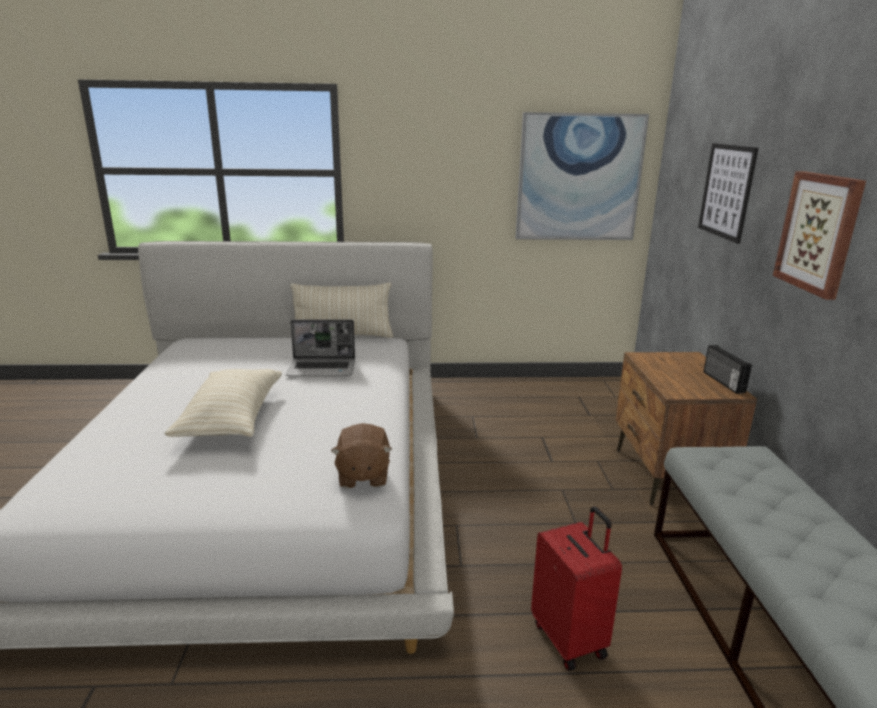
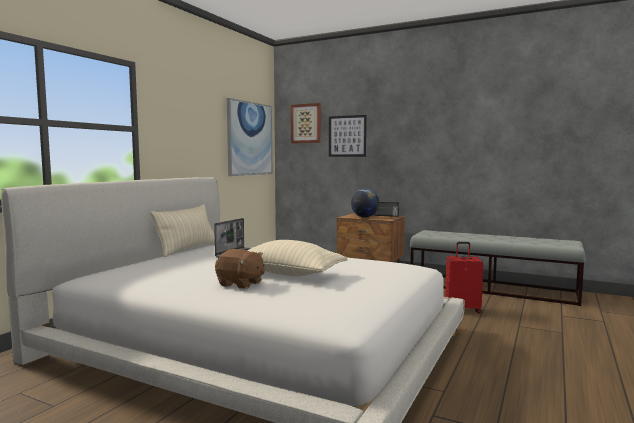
camera: 60 degrees left, 15 degrees down
(362, 476) = (393, 263): brown plush toy -> brown plush toy (240, 284)
(666, 370) = (364, 217): none -> globe
(819, 233) = (418, 141): picture -> picture (306, 123)

